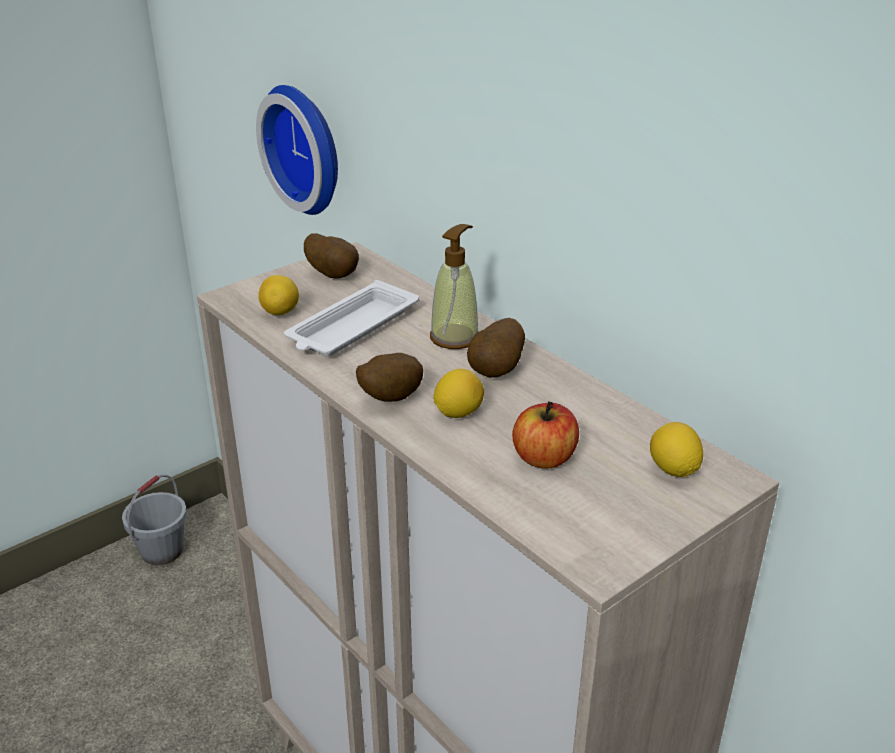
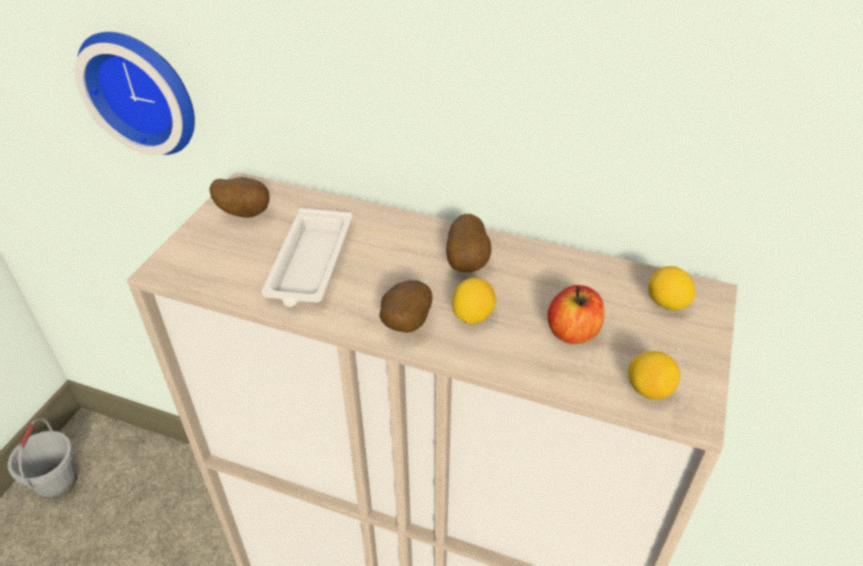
camera: 30 degrees left, 10 degrees up
(281, 312) = (229, 270): lemon -> lemon (648, 389)
(455, 337) = (406, 242): soap dispenser -> none

